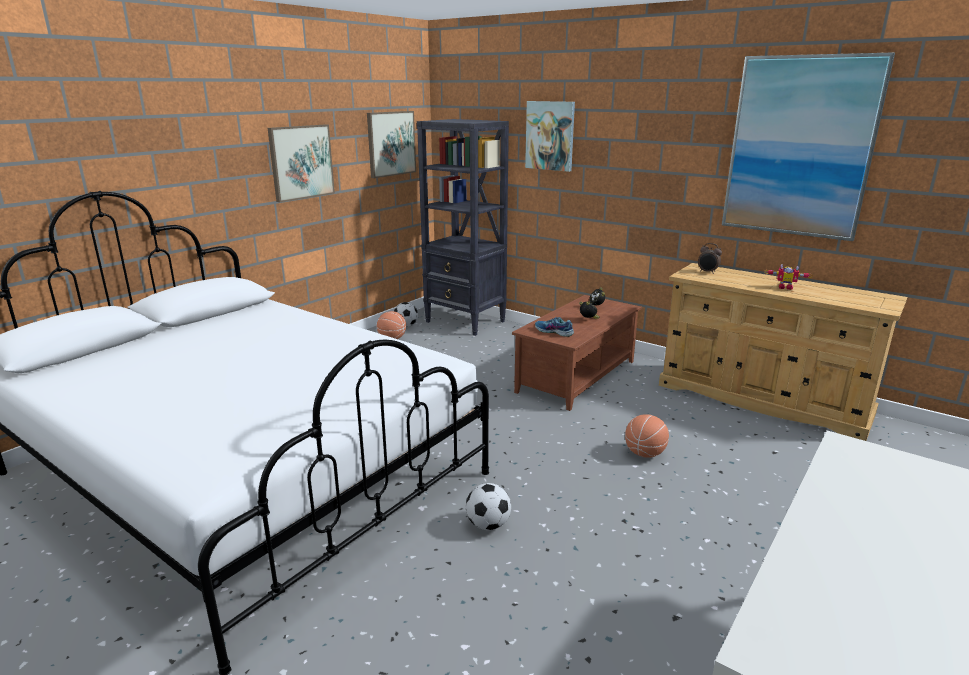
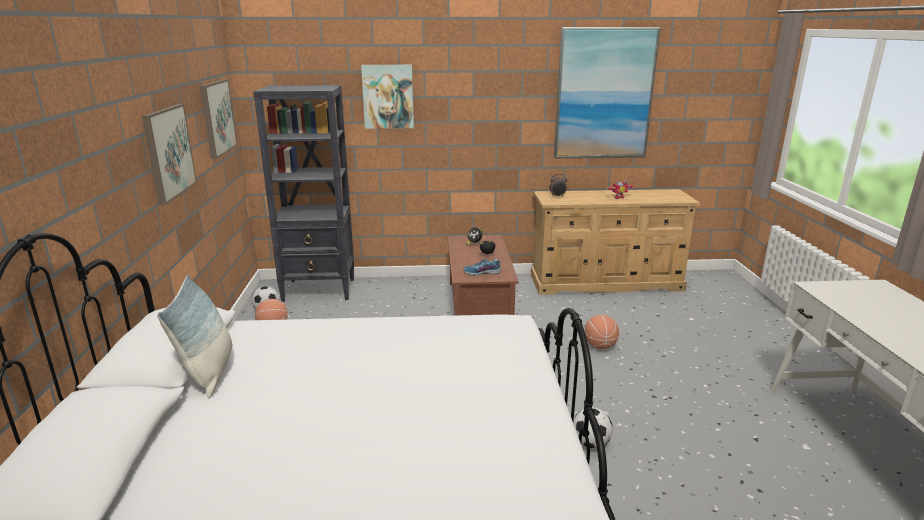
camera: 40 degrees left, 0 degrees up
(202, 324) = (209, 372): none -> pillow

